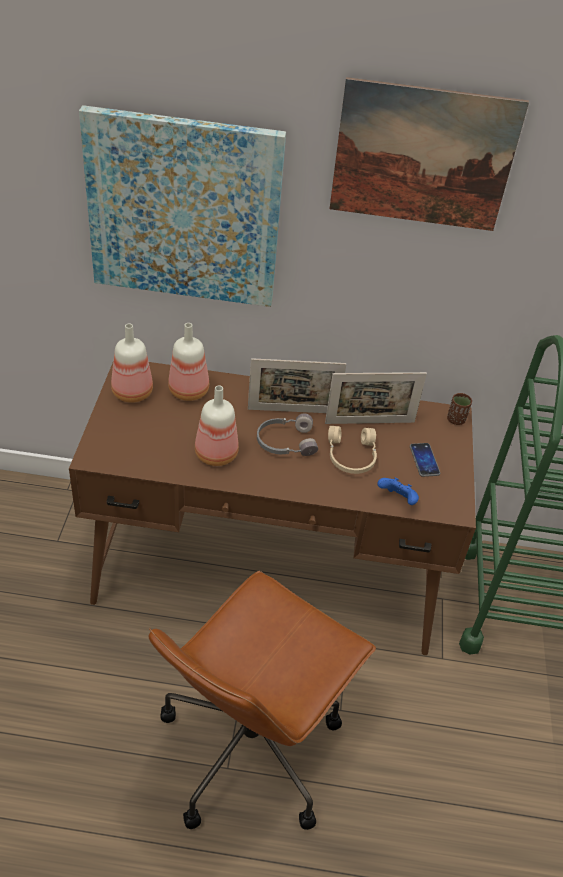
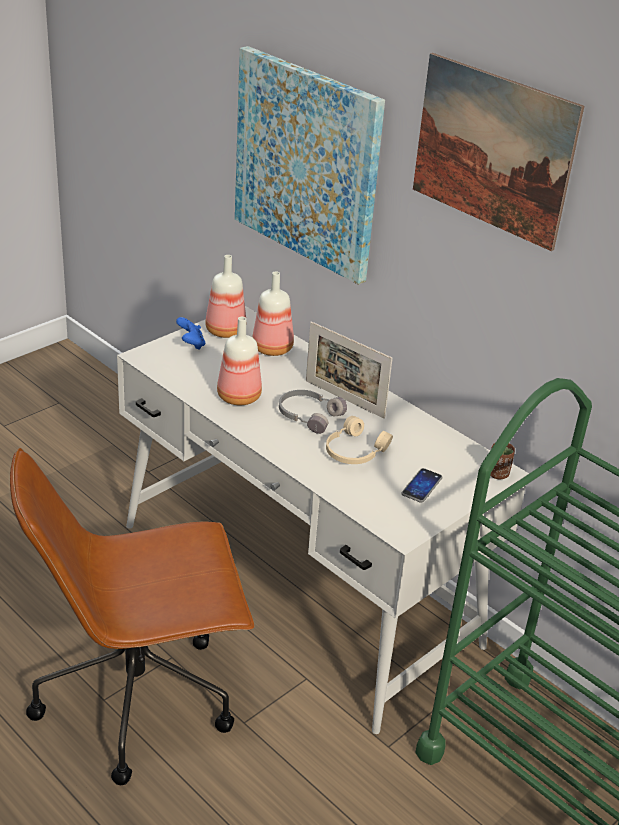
camera: 40 degrees right, 10 degrees down
(268, 570) = (297, 584): brown desk -> white desk
(370, 422) = (406, 437): picture frame -> none
(397, 499) = (356, 499): blue game controller -> blue game controller (191, 344)

